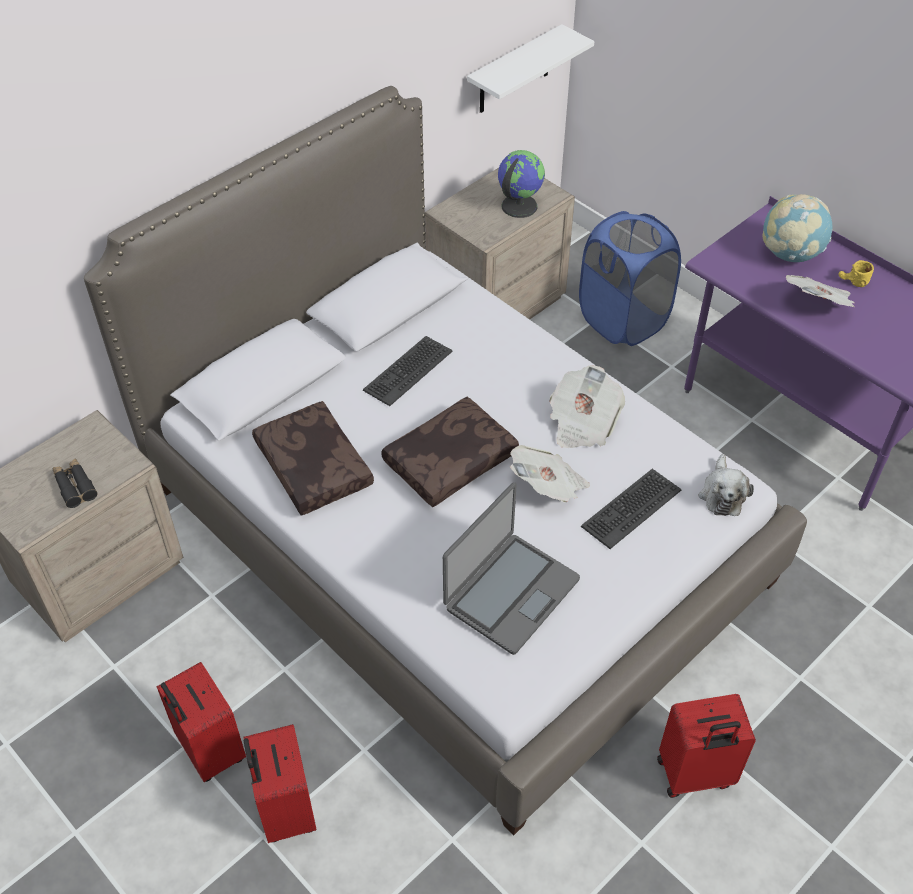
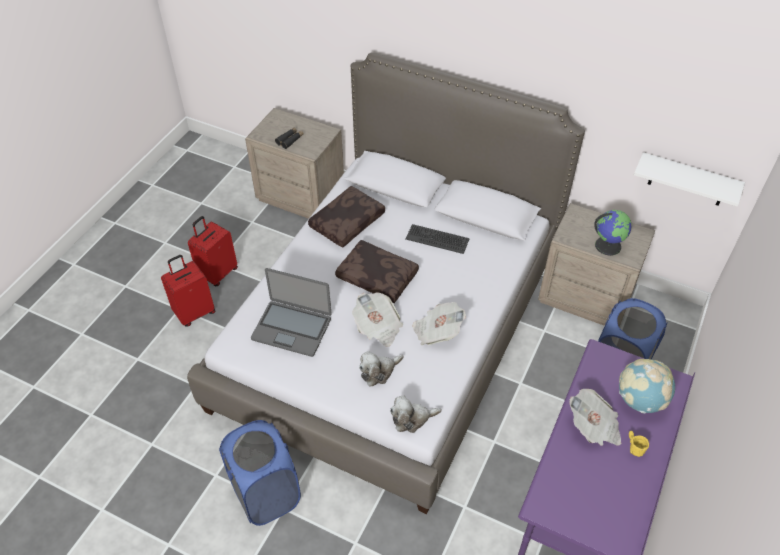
camera: 70 degrees right, 0 degrees up
(630, 508) = (379, 371): keyboard -> plush toy
(695, 775) = (266, 494): red suitcase -> blue laundry basket

